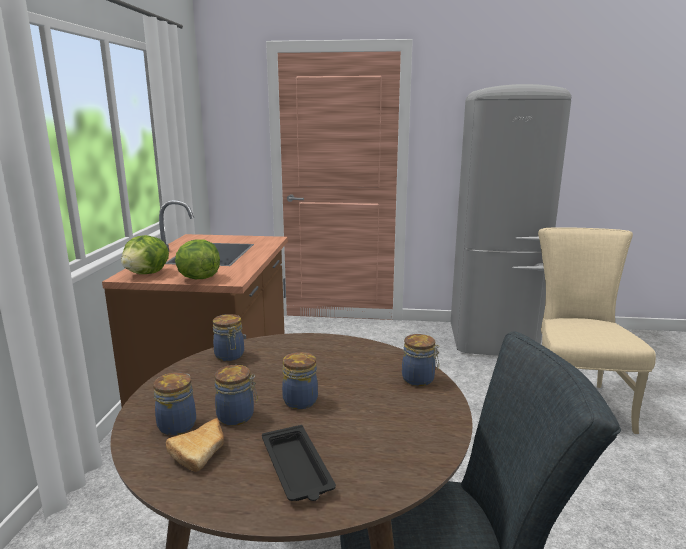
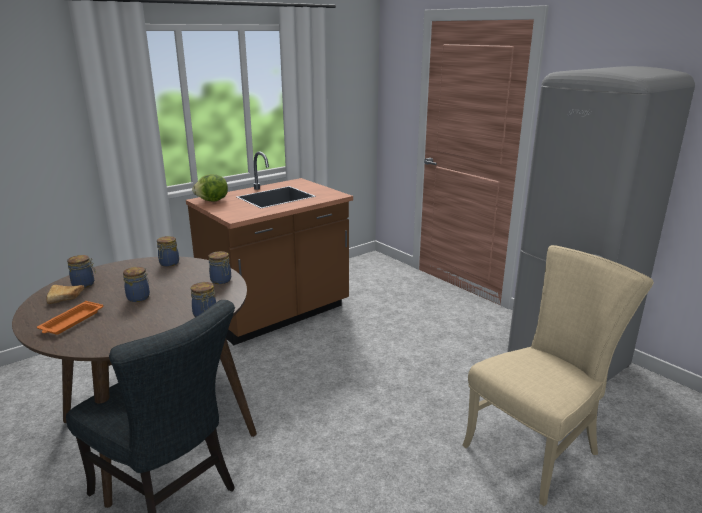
camera: 45 degrees right, 5 degrees up
(198, 278) = (225, 211): lettuce -> none
(237, 416) = (105, 291): jar -> jar (221, 281)
(297, 469) = (71, 322): black tray -> orange tray

